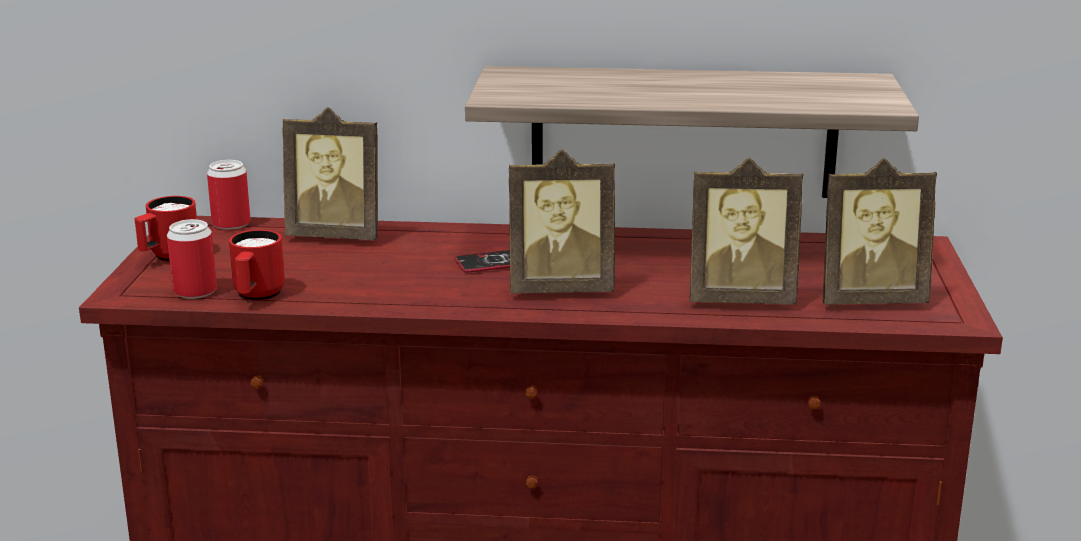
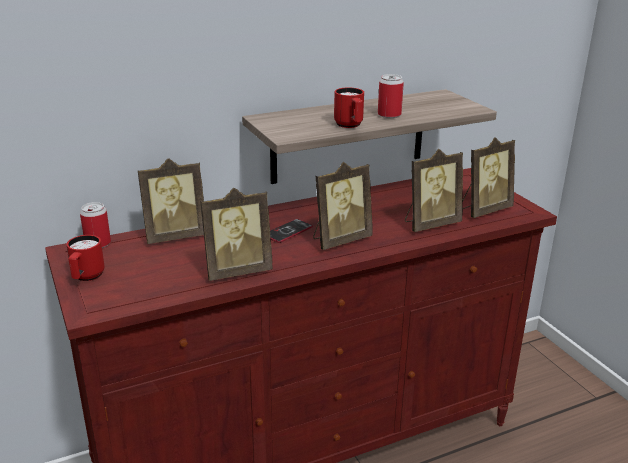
camera: 30 degrees left, 5 degrees up
(195, 291) = (134, 297): can -> can (389, 115)
(256, 297) = (178, 290): red mug -> red mug (350, 126)
(361, 293) = (237, 271): none -> picture frame

